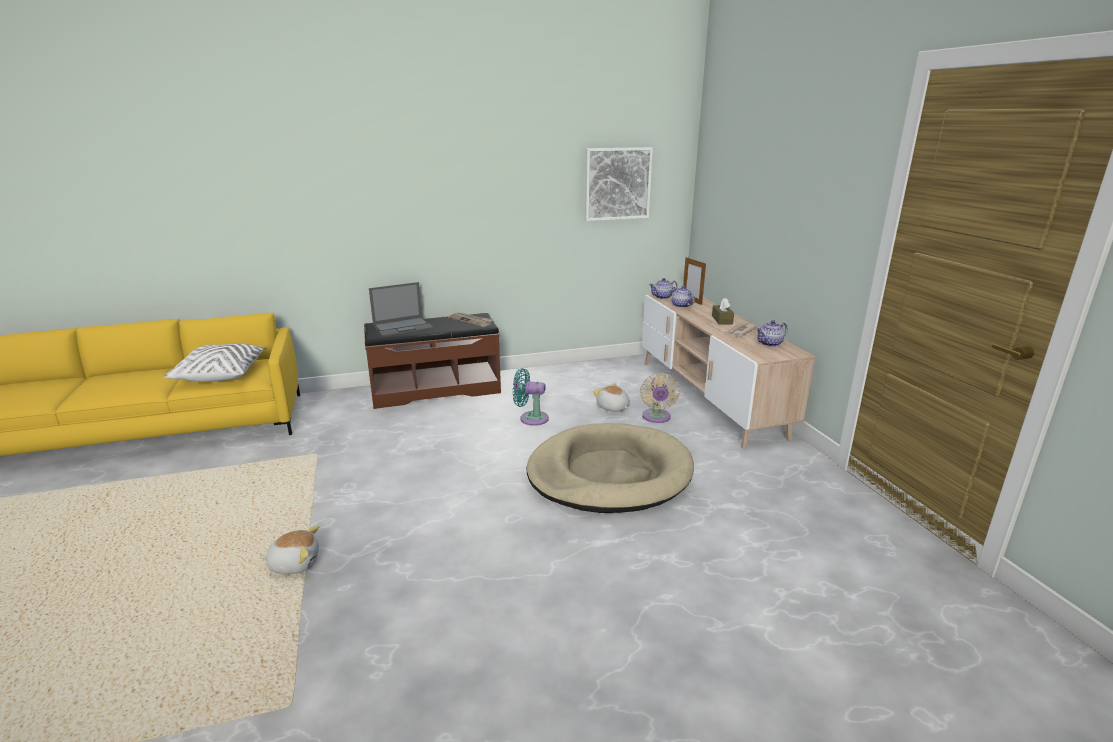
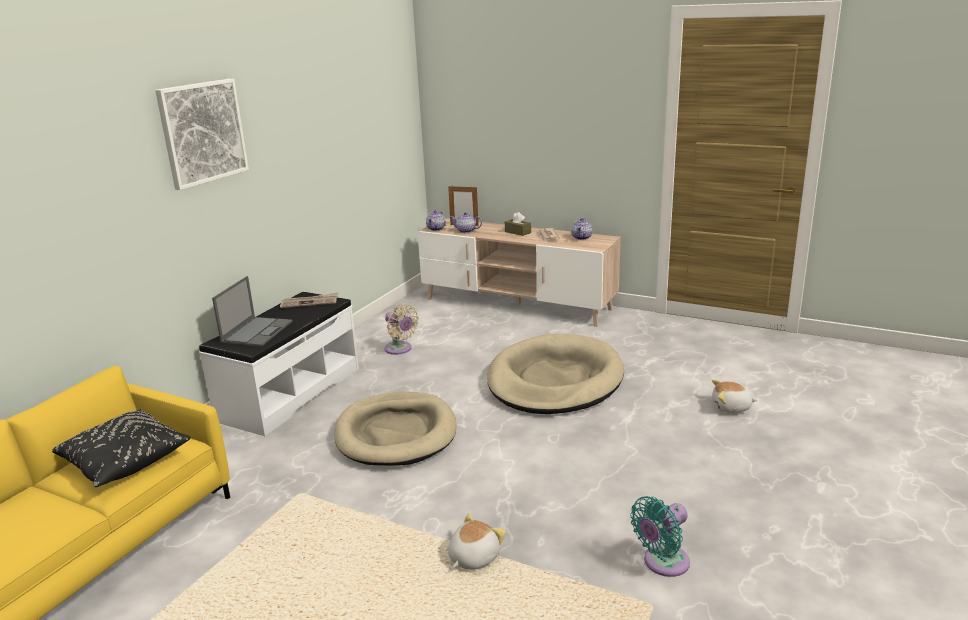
camera: 45 degrees left, 0 degrees up
(221, 374) = (124, 461): white pillow -> black pillow
(432, 448) = (396, 433): none -> beige dog bed
(435, 389) = (289, 393): brown bench -> white bench
(531, 418) = (426, 374): turquoise fan -> turquoise fan (662, 563)
(612, 408) = (470, 339): plush toy -> plush toy (731, 407)
(617, 184) = (375, 127): picture -> picture (202, 132)
(656, 418) = (512, 332): beige fan -> beige fan (400, 349)

